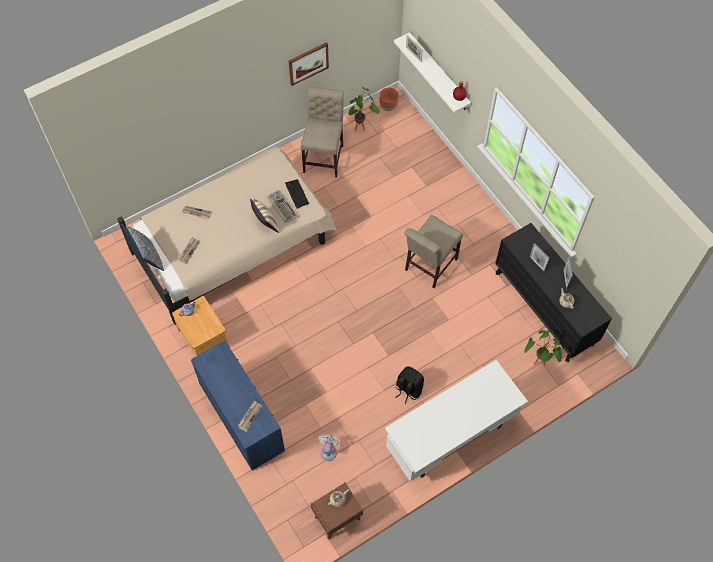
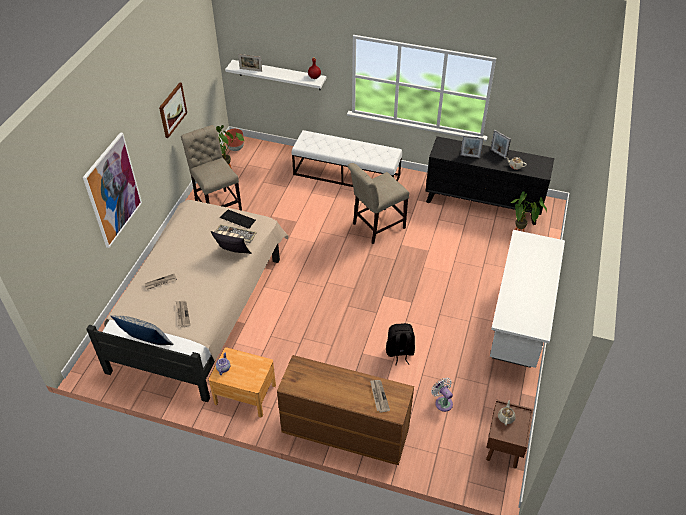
camera: 40 degrees left, 15 degrees down
(203, 117) = (113, 190): none -> picture
(242, 417) = (344, 431): blue dresser -> brown dresser
(408, 389) = (452, 315): black backpack -> black backpack (399, 352)
(429, 266) = (376, 227): beige chair -> beige chair turned 60 degrees clockwise
(455, 197) = (347, 175): none -> white bench

